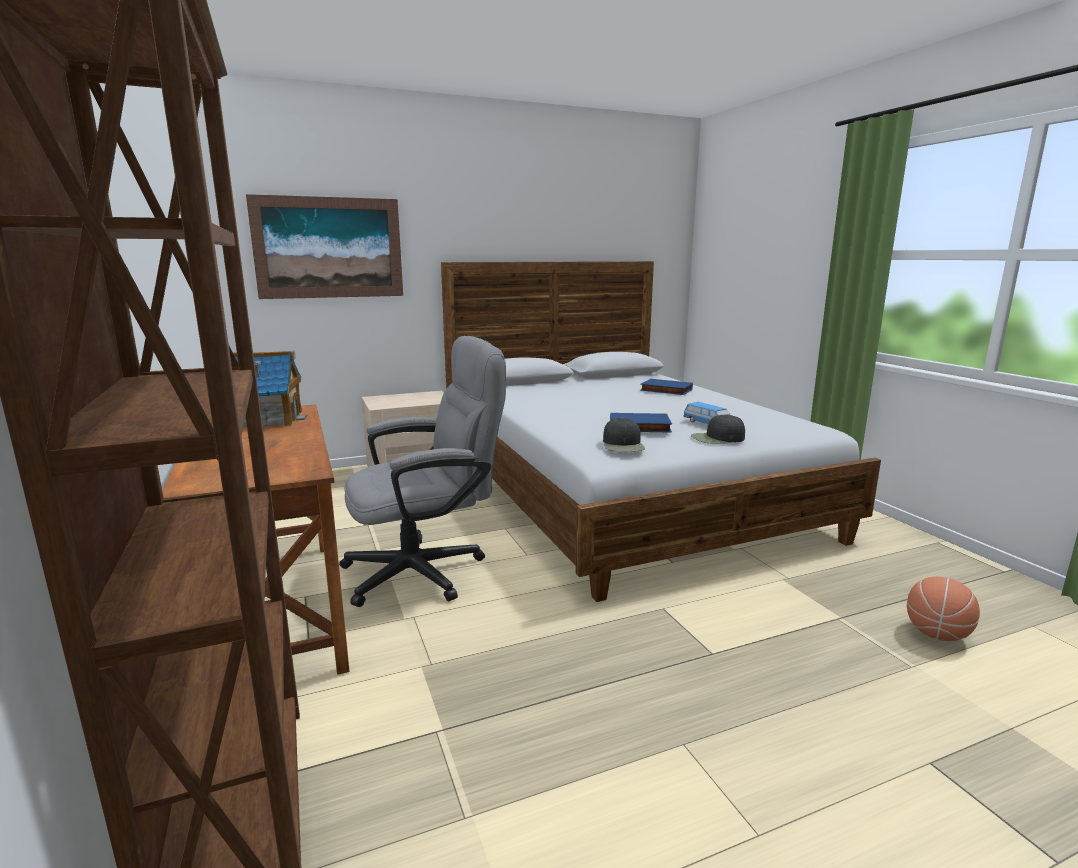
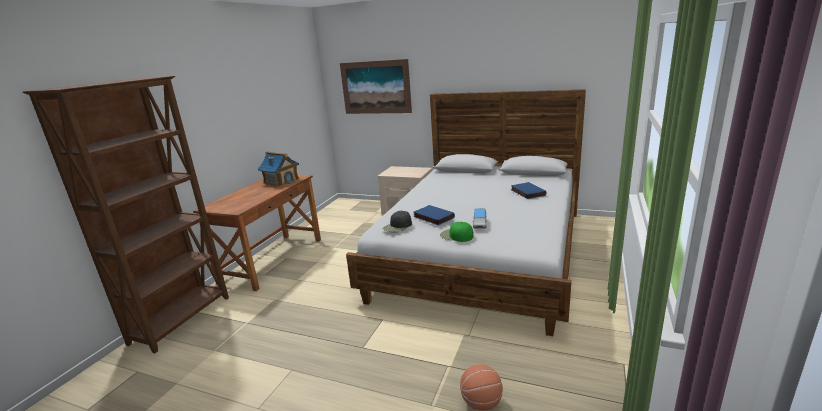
camera: 45 degrees right, 5 degrees up
(428, 570) = (334, 263): grey office chair -> none
(717, 438) = (456, 236): black cap -> green cap

